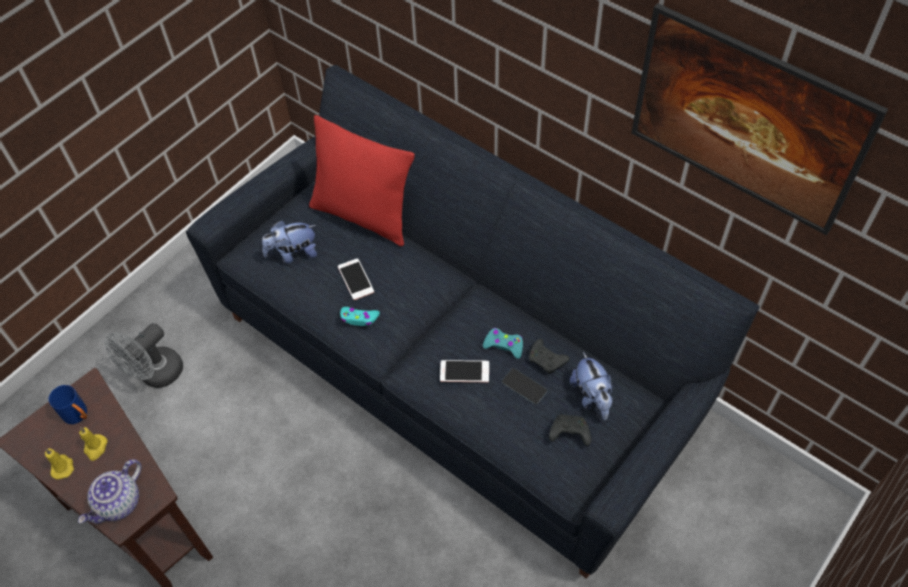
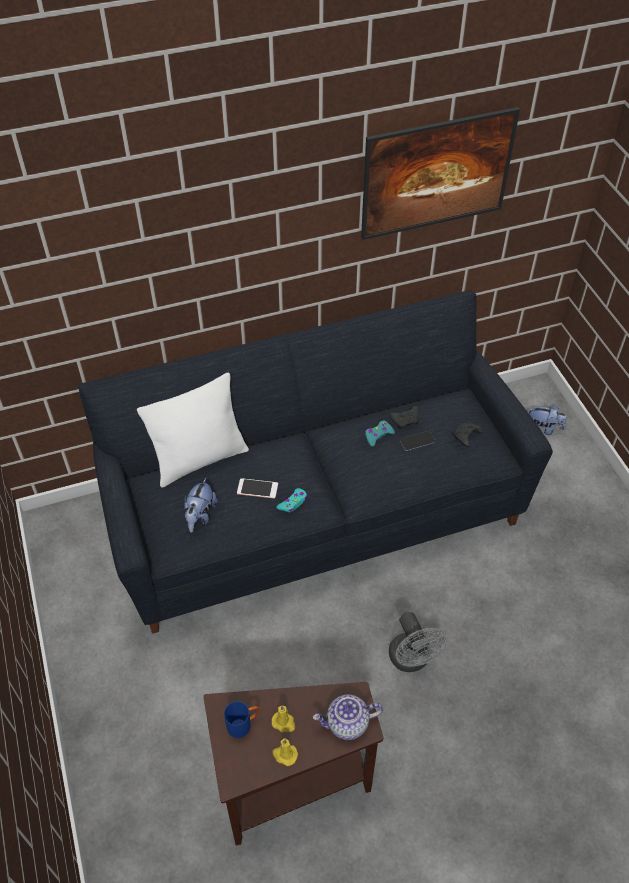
camera: 60 degrees left, 5 degrees down
(119, 503) = (347, 724): teapot -> teapot turned 105 degrees clockwise
(156, 375) = (160, 717): grey fan -> grey fan (412, 660)
(363, 216) = (200, 459): red pillow -> white pillow
(464, 371) = (383, 466): phone -> none
(592, 397) = (447, 414): plush toy -> plush toy (543, 429)

